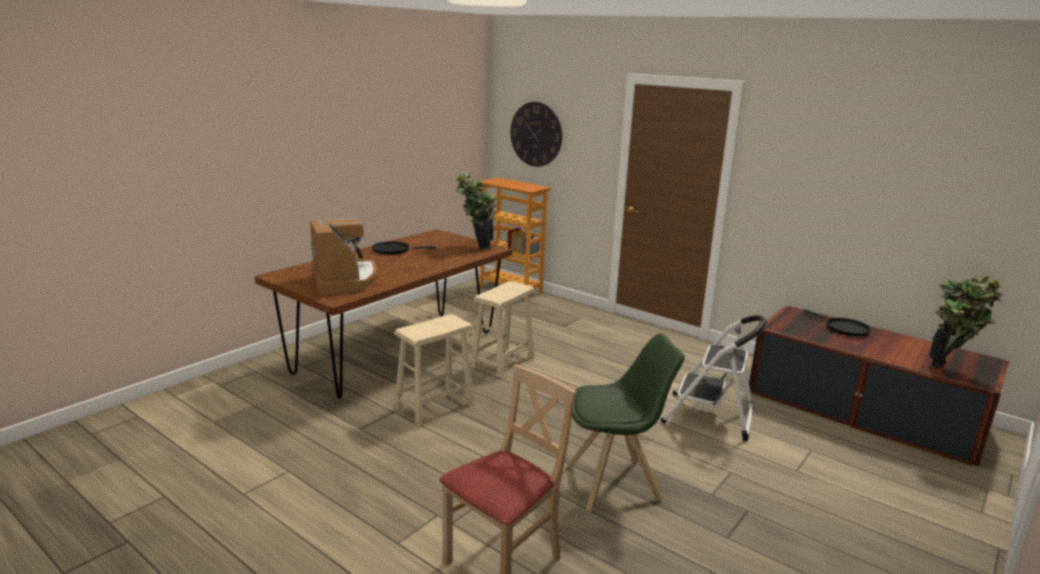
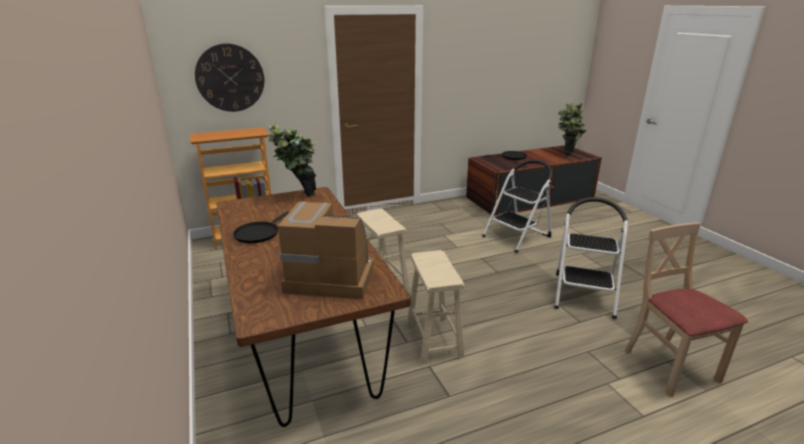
camera: 60 degrees left, 5 degrees up
(614, 484) = (584, 294): green chair -> step ladder

